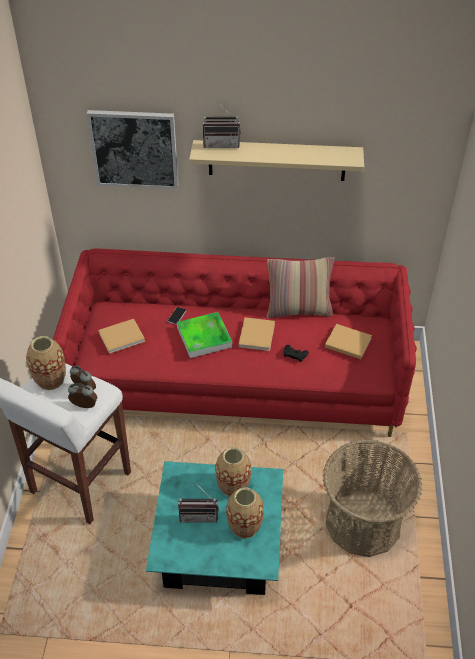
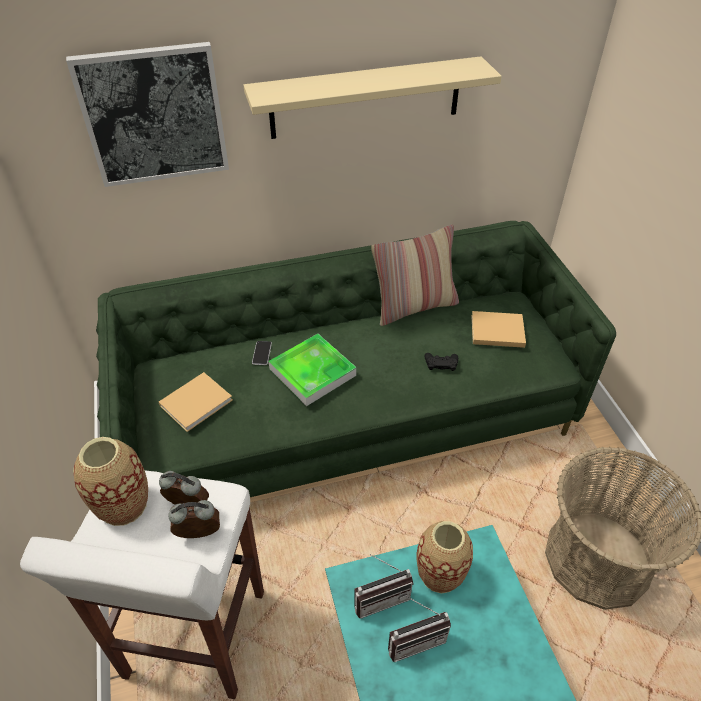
camera: 20 degrees left, 0 degrees up
(222, 144) = (289, 82): radio -> radio (380, 596)
(237, 380) = (350, 417): red sofa -> green sofa
(244, 526) = (487, 633): vase -> none
(257, 334) = (380, 350): beige book -> none

